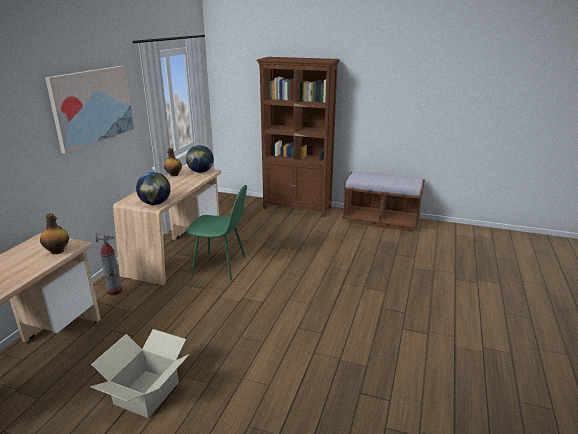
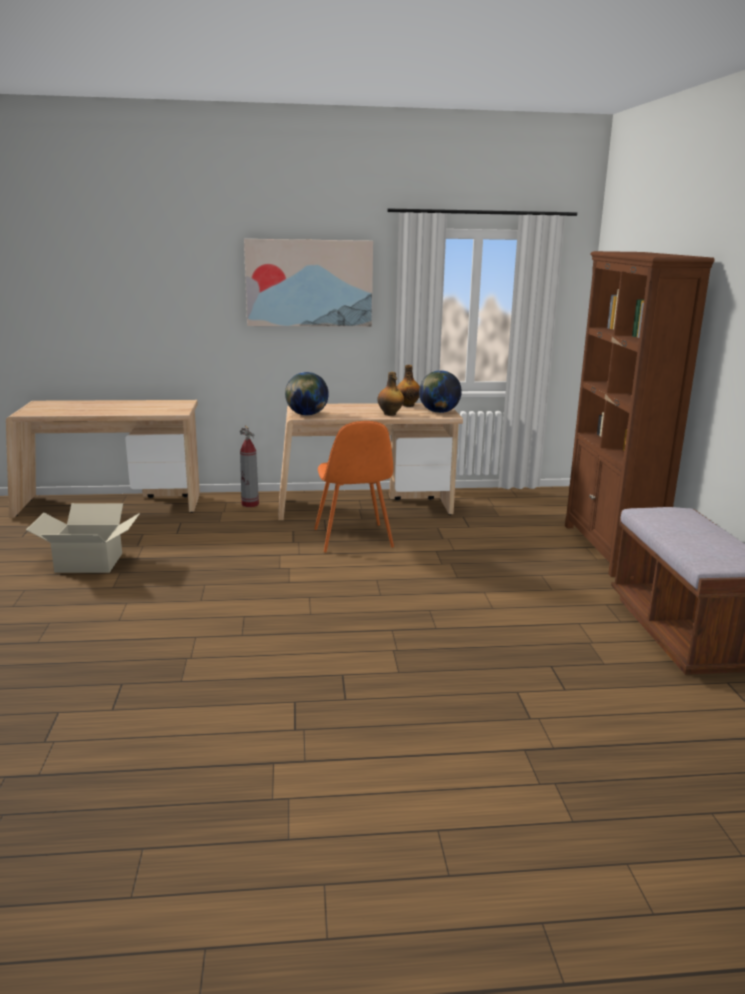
camera: 65 degrees right, 5 degrees down
(58, 251) = (161, 411): bottle -> bottle (390, 414)
(221, 266) = (353, 539): green chair -> orange chair

